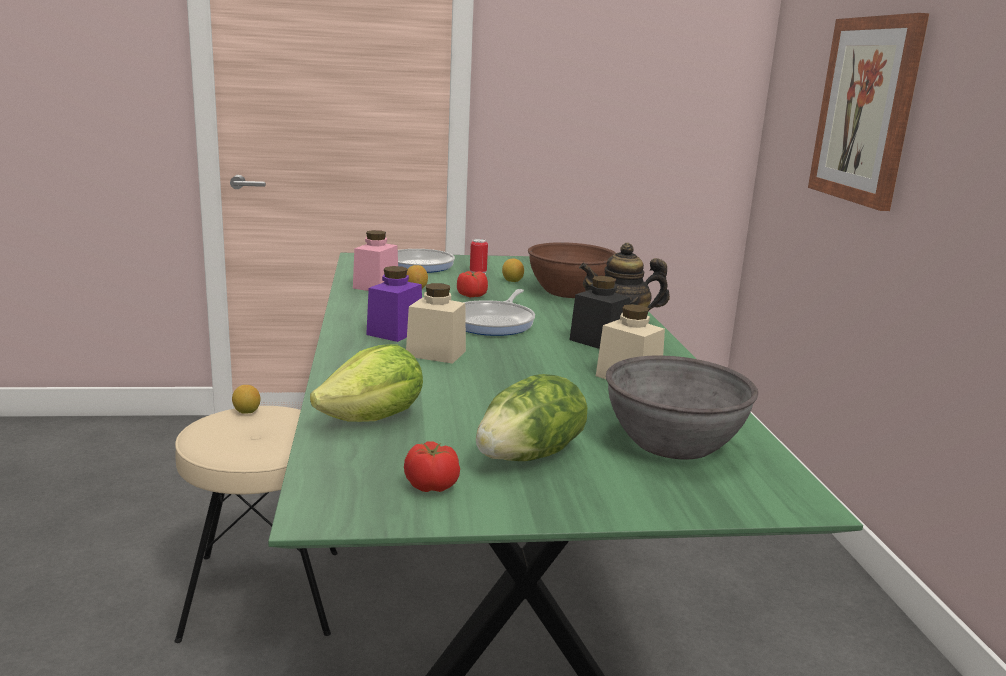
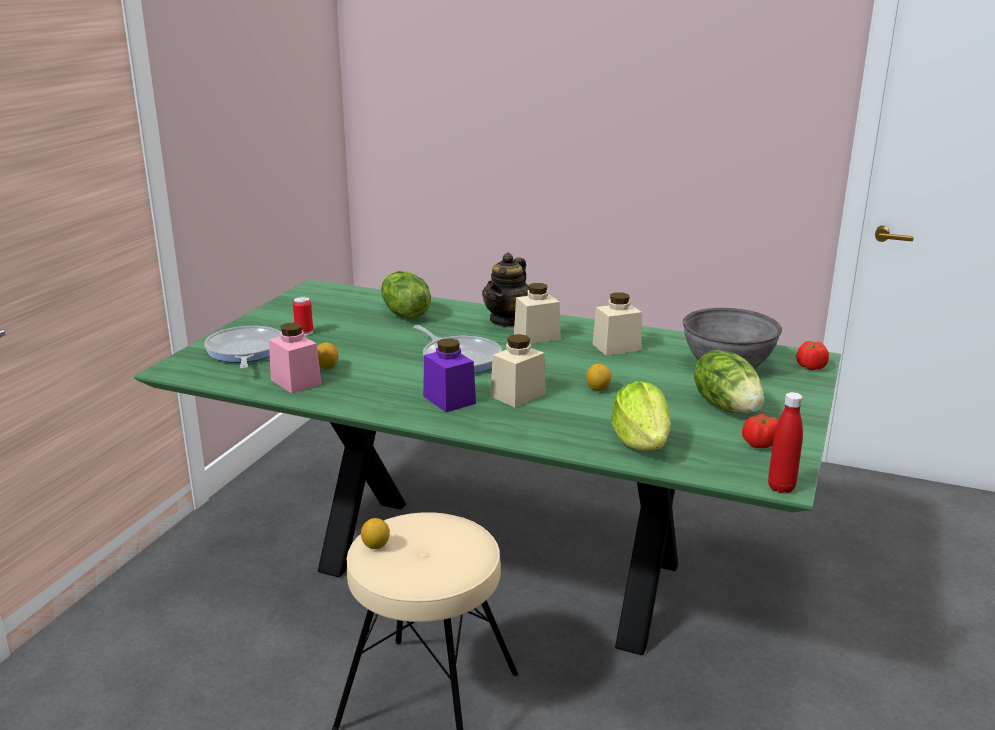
camera: 60 degrees left, 5 degrees up
(308, 512) = (781, 487): none -> red bottle
(471, 295) = (374, 350): tomato -> tomato (811, 367)
(512, 281) = (348, 326): lemon -> lemon (598, 389)
(569, 292) = (404, 314): brown bowl -> lettuce
(598, 341) = (536, 336): black jar -> beige jar
(866, 110) = (508, 98): picture -> none

